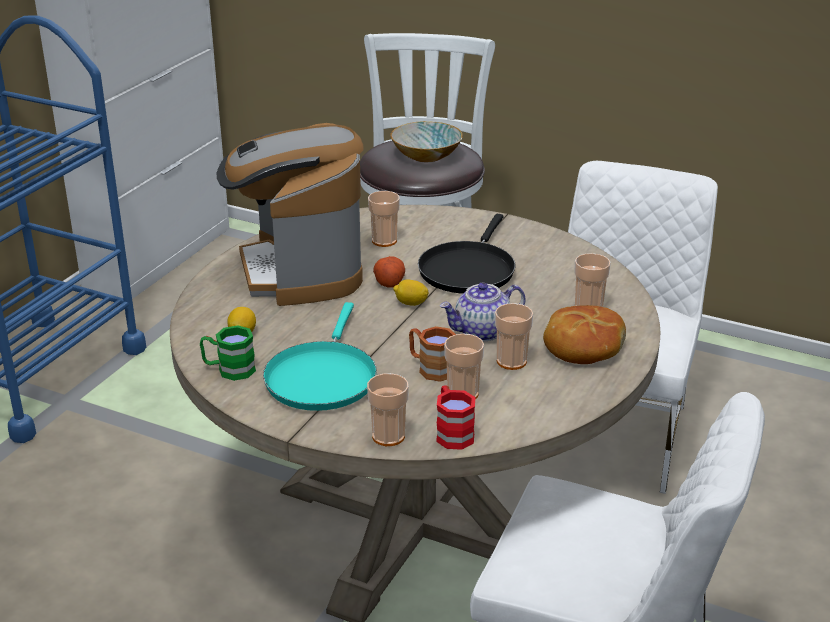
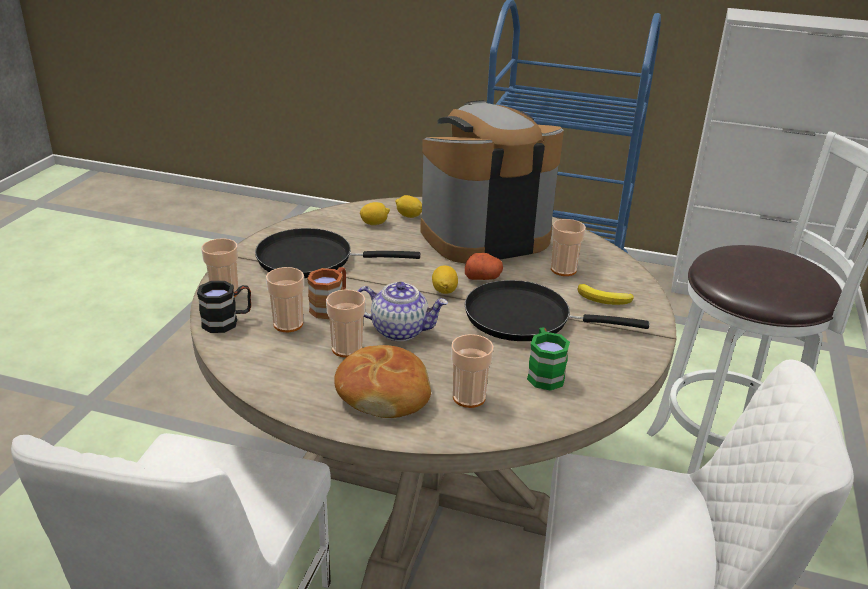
camera: 80 degrees right, 0 degrees up
(229, 369) = (320, 224): green mug -> green mug (544, 373)
(231, 310) = (409, 216): none -> lemon
(322, 377) = (312, 259): turquoise frying pan -> black frying pan
(427, 156) = (761, 272): bowl -> none
(442, 230) = (605, 299): none -> banana
(452, 432) = (227, 321): red mug -> black mug
(482, 332) = (400, 330): teapot -> teapot turned 135 degrees clockwise

